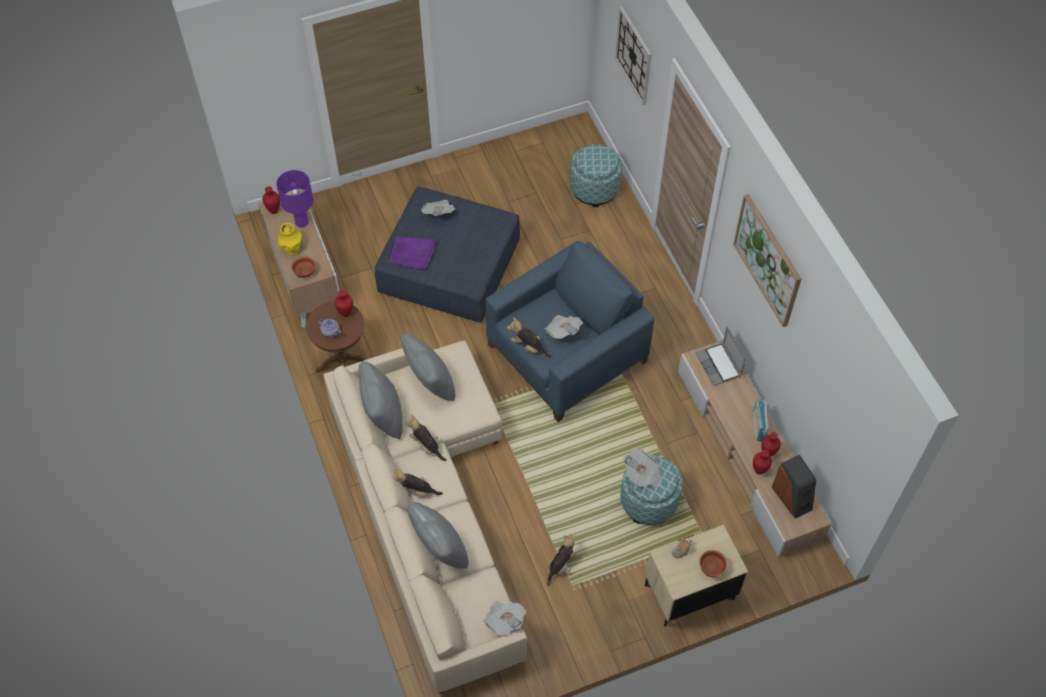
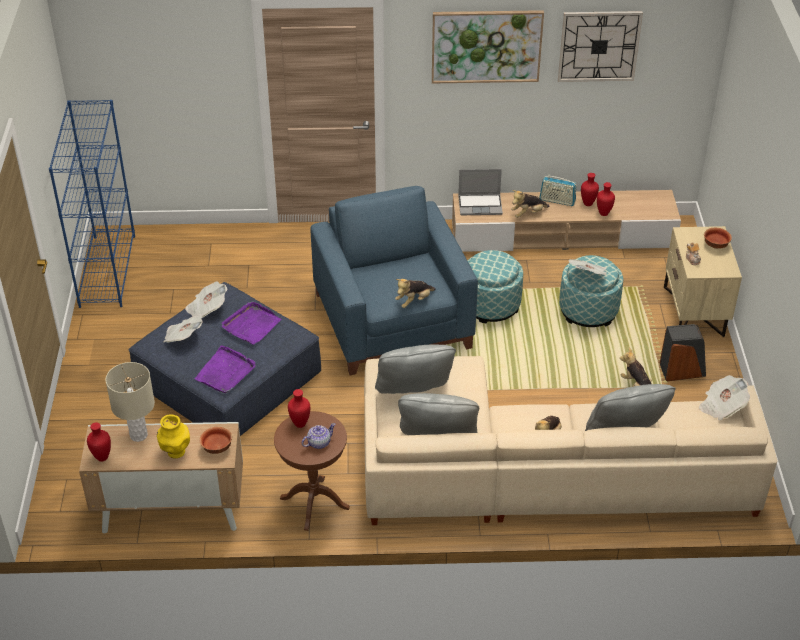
camera: 70 degrees left, 15 degrees down
(302, 222) = (138, 435): purple table lamp -> beige table lamp
(426, 445) = (491, 417): plush toy -> plush toy (528, 214)
(470, 250) = (251, 325): none -> purple tray
(538, 143) = (107, 270): none -> blue bookcase
(563, 331) = (408, 272): newspaper -> newspaper (207, 309)
(594, 188) = (198, 247): ottoman -> ottoman (490, 305)
(634, 55) = (172, 66): wall clock -> wall clock (599, 46)
(792, 497) = (638, 203): speaker -> speaker (682, 370)

